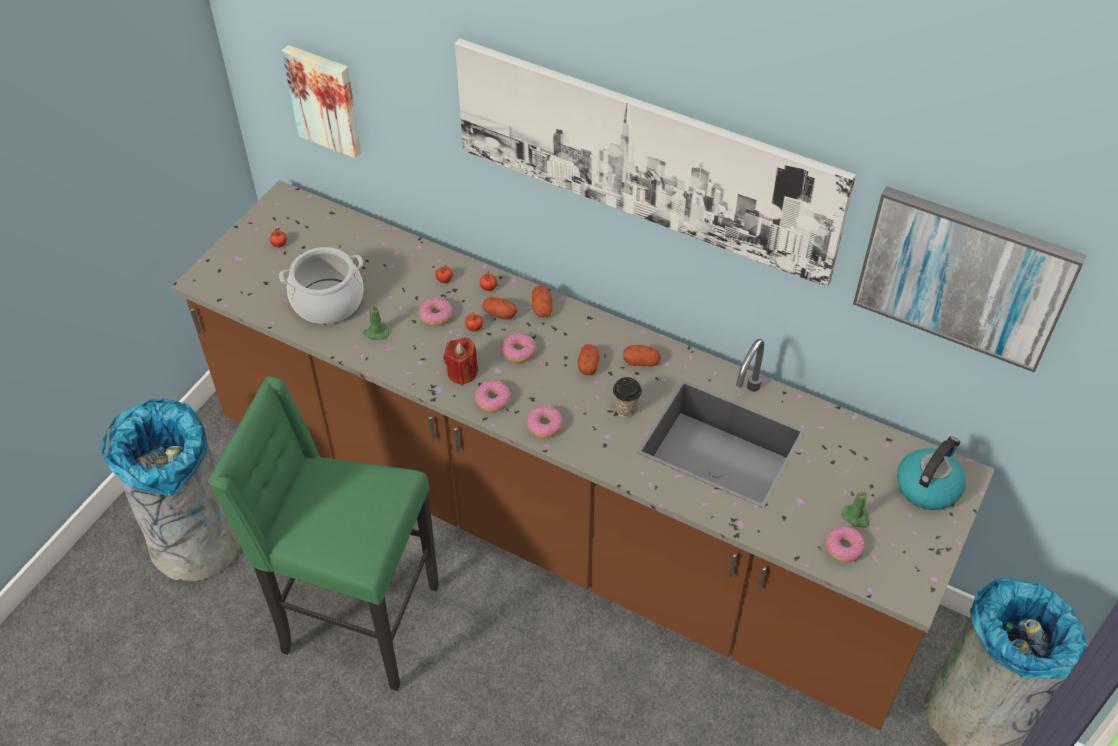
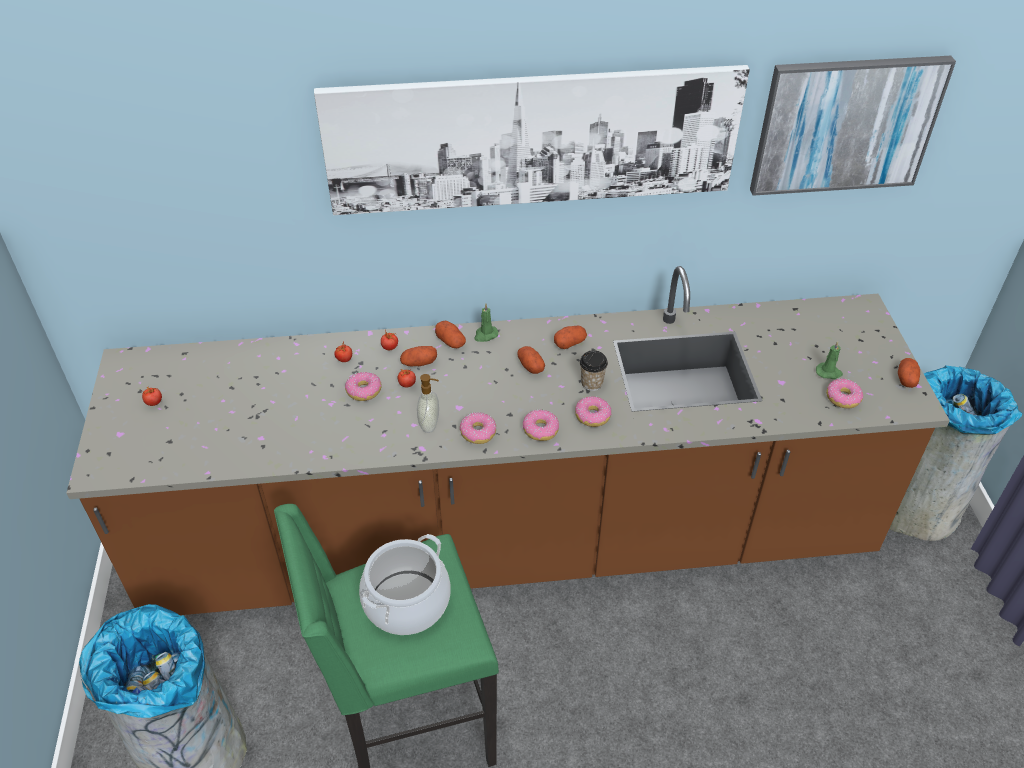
camera: 35 degrees left, 5 degrees down
(325, 99) = (150, 230): picture -> none
(327, 301) = (248, 428): cooking pot -> cooking pot (406, 602)
(376, 333) = (320, 431): green candle -> green candle (485, 335)
(462, 373) = (430, 424): red candle -> soap dispenser
(519, 352) = (464, 384): donut -> donut (593, 416)
(928, 486) = (851, 326): kettle -> none
(928, 565) = (906, 379): none -> potato

